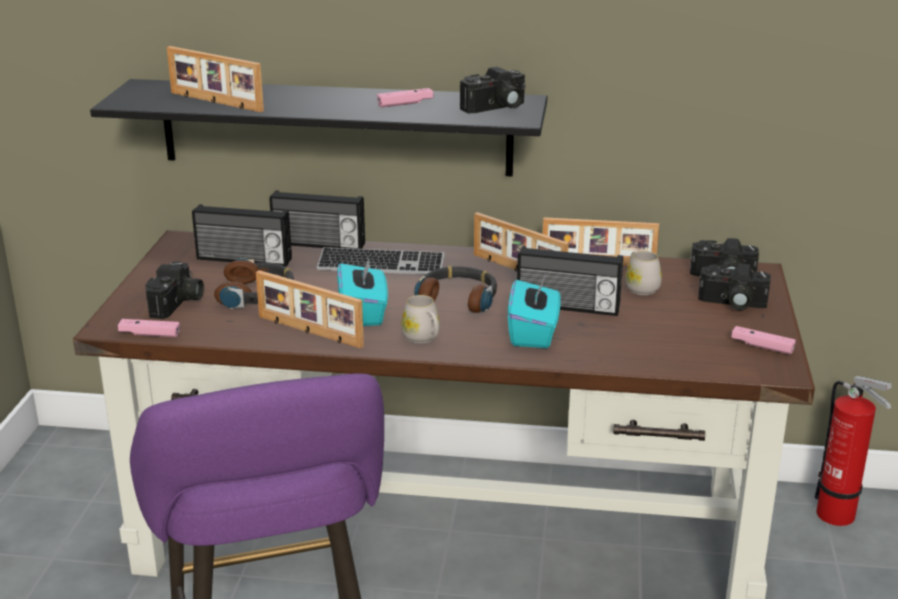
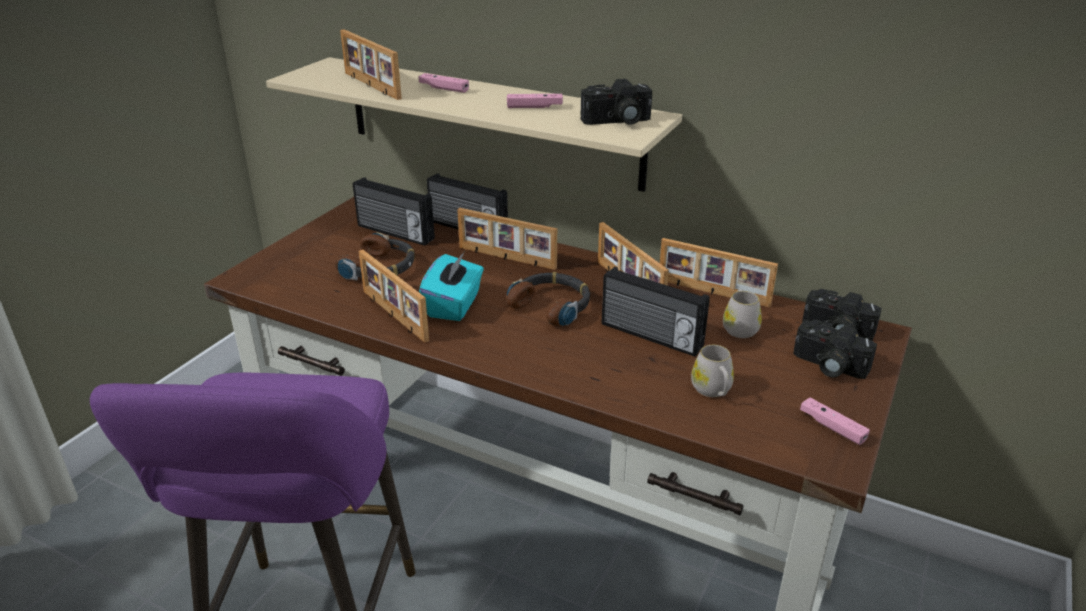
camera: 20 degrees right, 5 degrees up
(149, 334) = (263, 291): pink game controller -> pink game controller (444, 88)
(178, 304) = (309, 266): camera -> none
(336, 127) = (490, 122): black shelf -> beige shelf
(381, 265) = (506, 258): keyboard -> picture frame
(423, 338) = (488, 343): white mug -> white mug (713, 391)
(533, 333) = (596, 360): turquoise tissue box -> none
(839, 517) = (937, 596): fire extinguisher -> none

